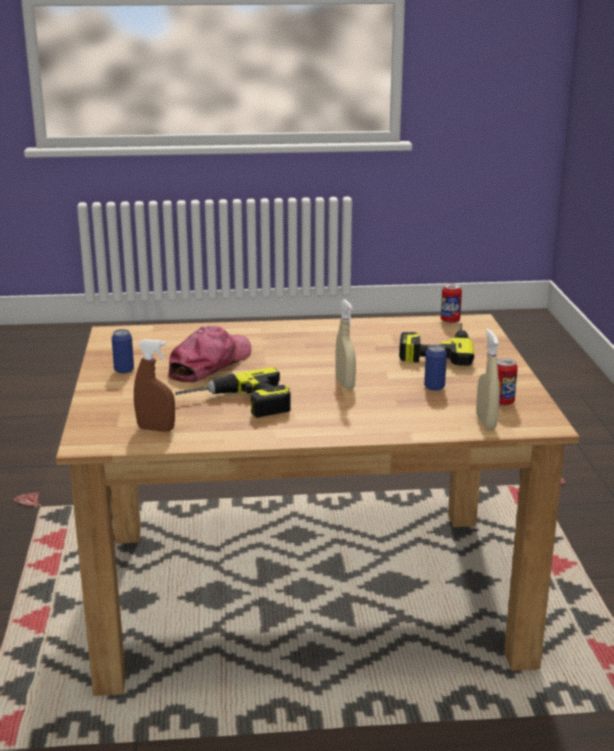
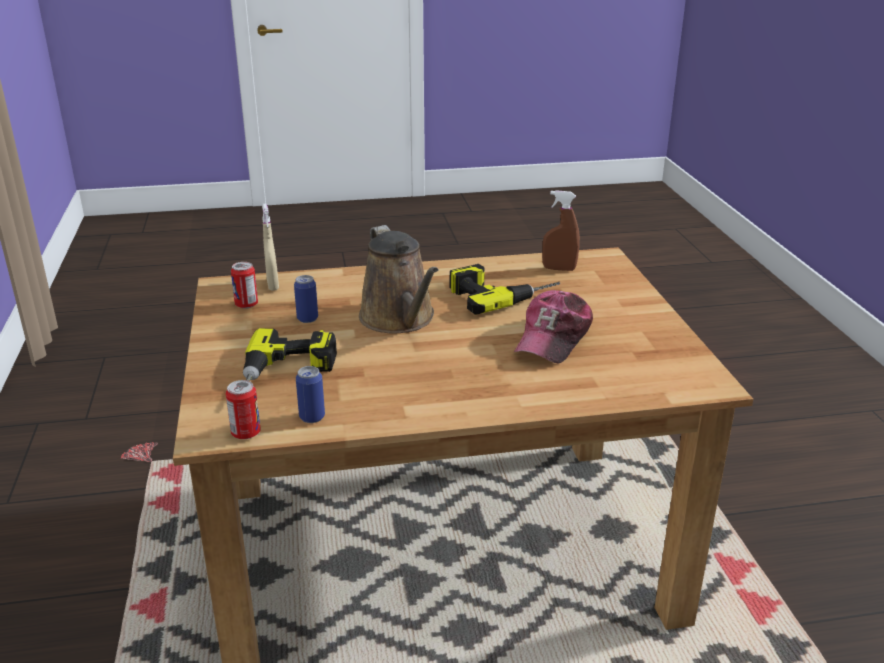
camera: 175 degrees right, 5 degrees up
(124, 370) = (641, 326): can -> can (312, 417)
(345, 384) = (400, 319): beige spray bottle -> brown watering can

